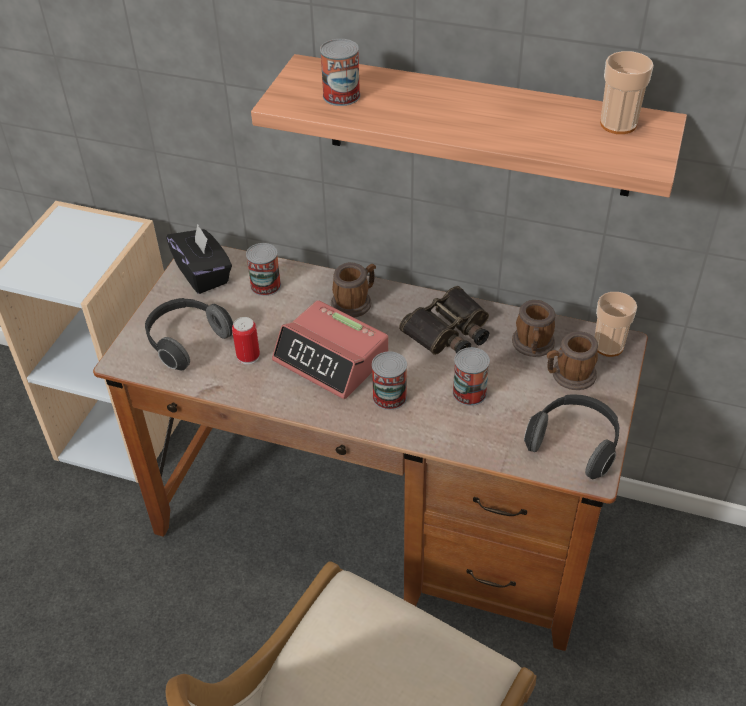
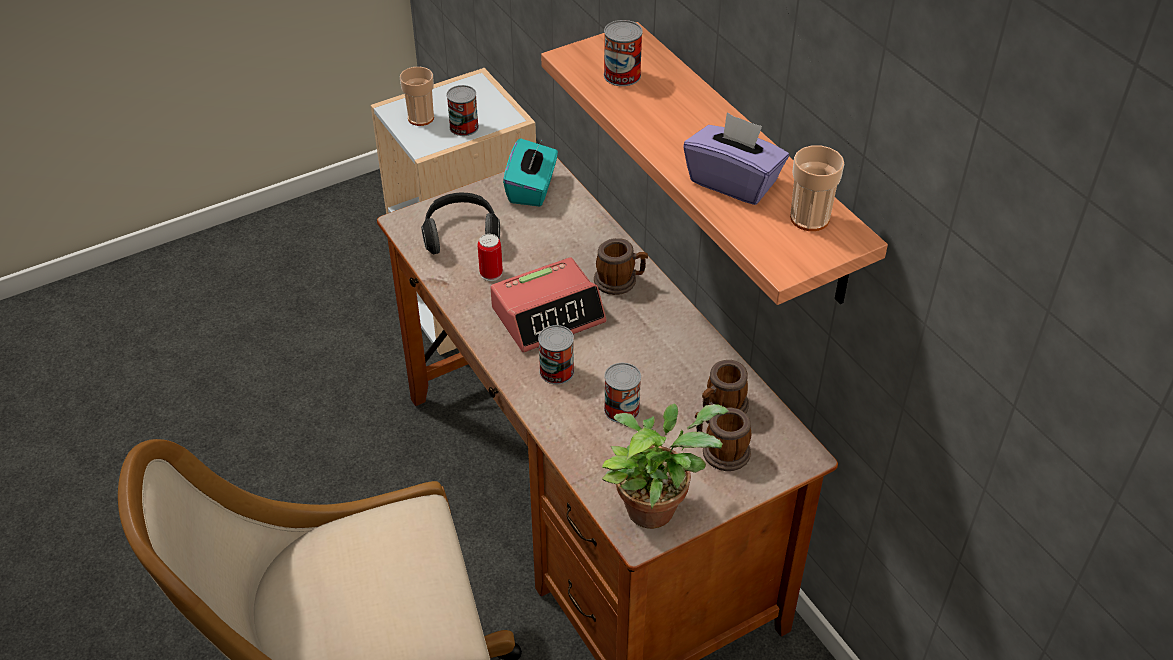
camera: 40 degrees right, 0 degrees up
(203, 274) = (532, 189): black tissue box -> turquoise tissue box
(265, 285) = (567, 226): can -> can (464, 127)
(332, 359) = (548, 314): alarm clock -> alarm clock turned 105 degrees counterclockwise
(449, 332) = (666, 352): binoculars -> none
(533, 127) = (733, 182): none -> purple tissue box
(574, 444) = (655, 505): headphones -> potted plant
(608, 346) = (788, 450): cup -> cup (421, 118)

